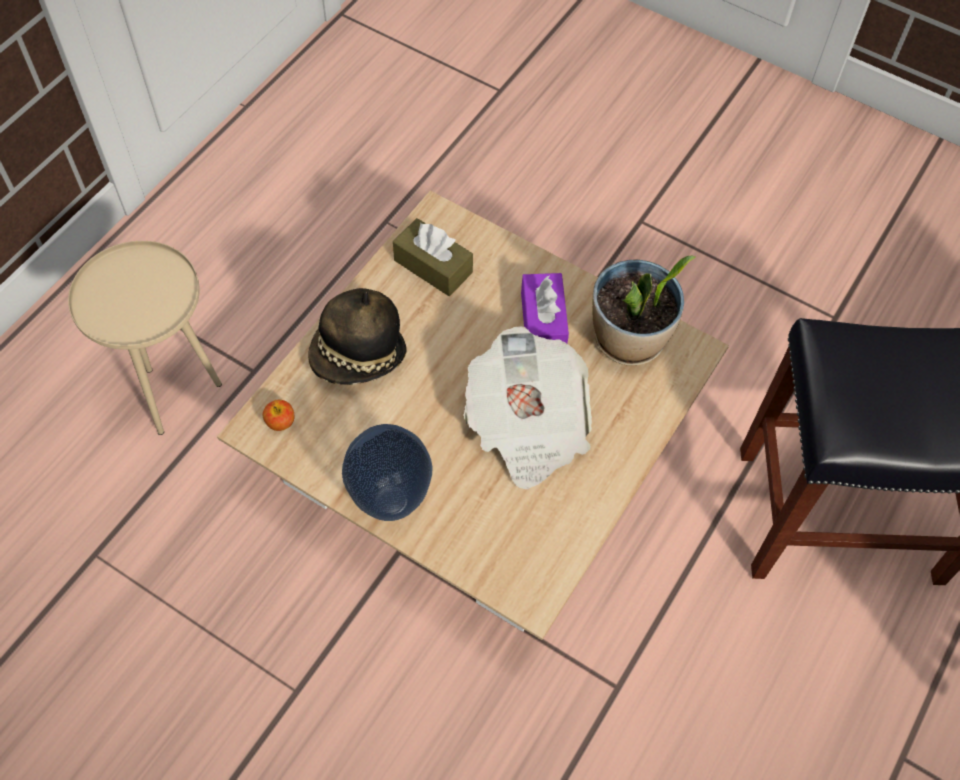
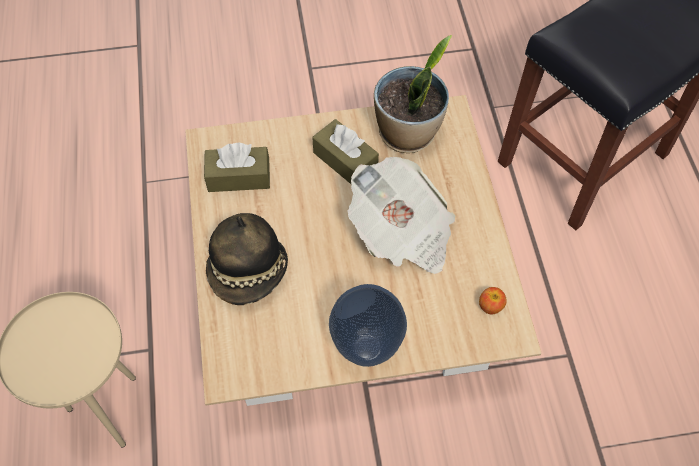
camera: 40 degrees left, 0 degrees up
(280, 422) = (240, 357): apple -> apple (490, 306)
(543, 322) = (345, 160): purple tissue box -> brown tissue box

